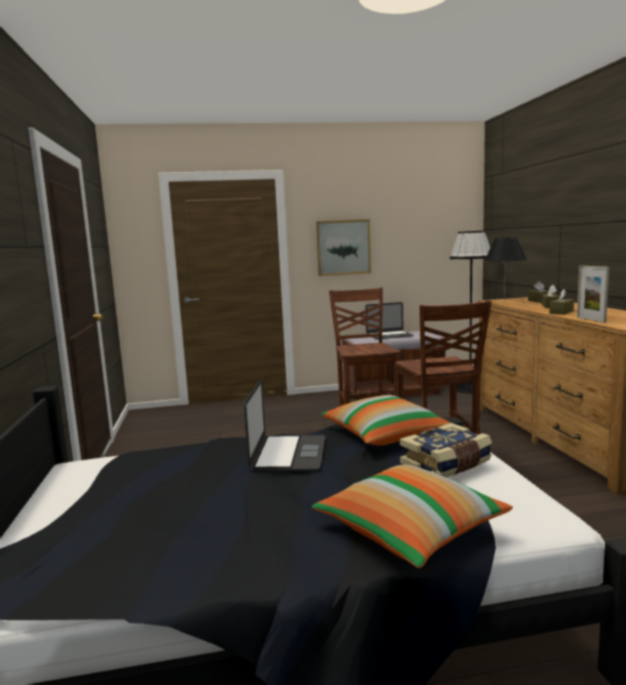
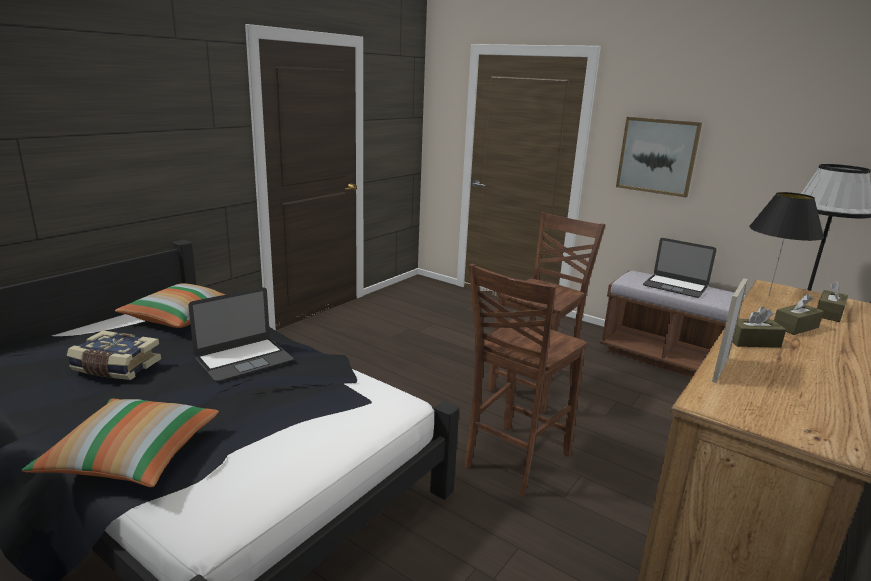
camera: 45 degrees right, 10 degrees up
(383, 435) = (338, 384): pillow -> pillow (180, 318)
(447, 464) = (289, 435): book -> book (115, 367)

